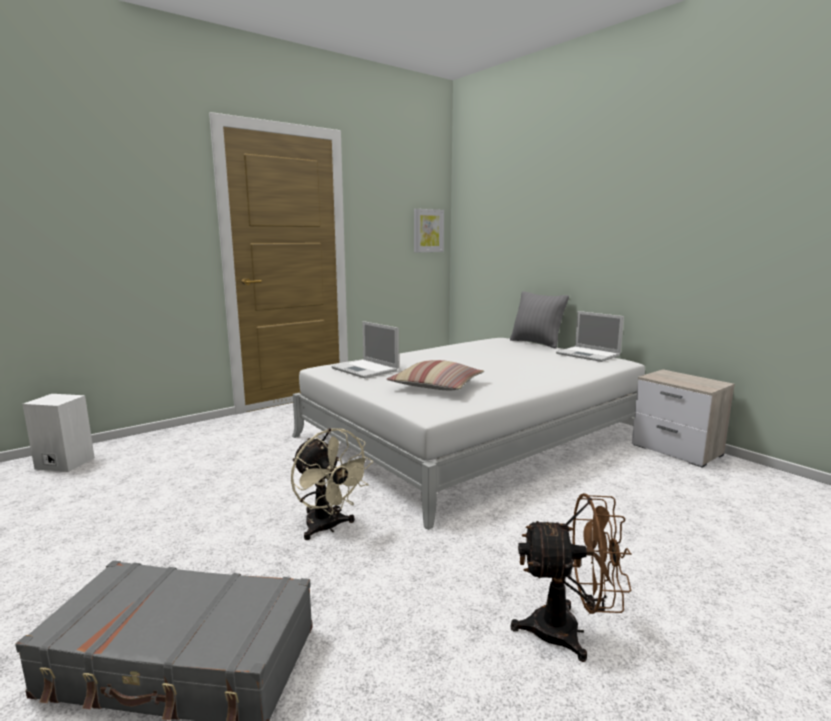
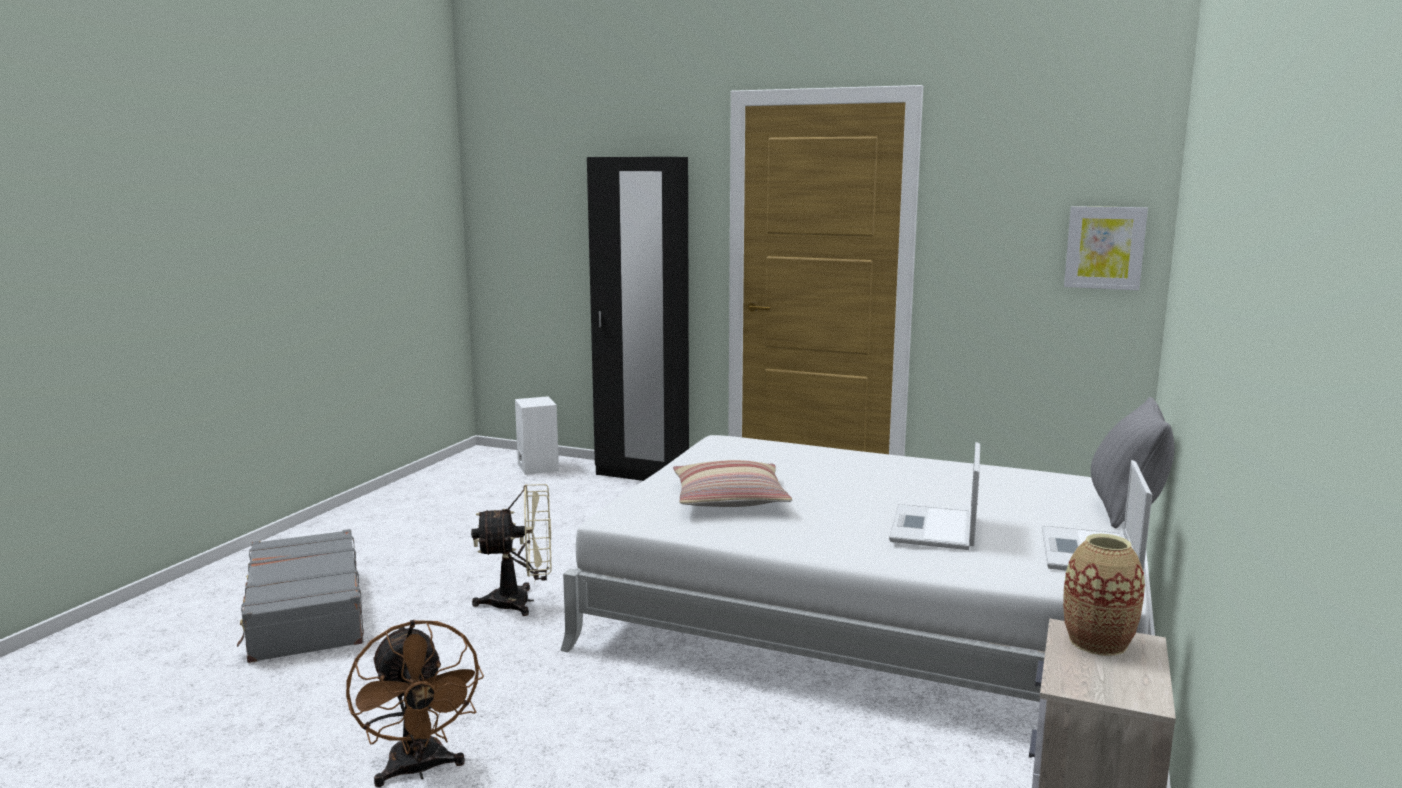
camera: 60 degrees right, 0 degrees up
(174, 434) = (641, 475): none -> black wardrobe
(328, 528) = (521, 602): beige fan -> beige fan turned 120 degrees counterclockwise
(366, 369) = (747, 456): laptop -> laptop (934, 529)
(665, 376) = (1098, 642): none -> vase

